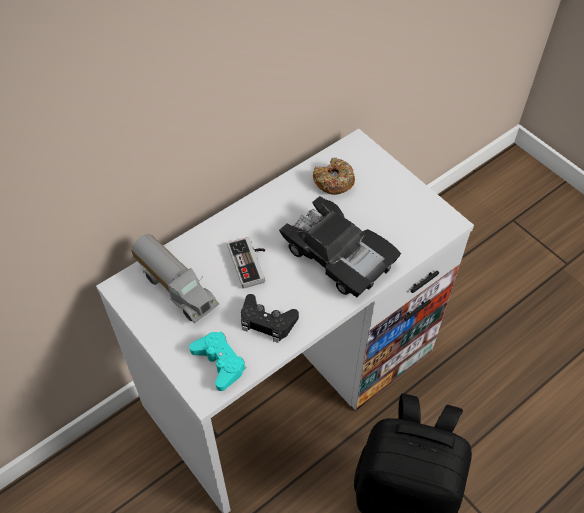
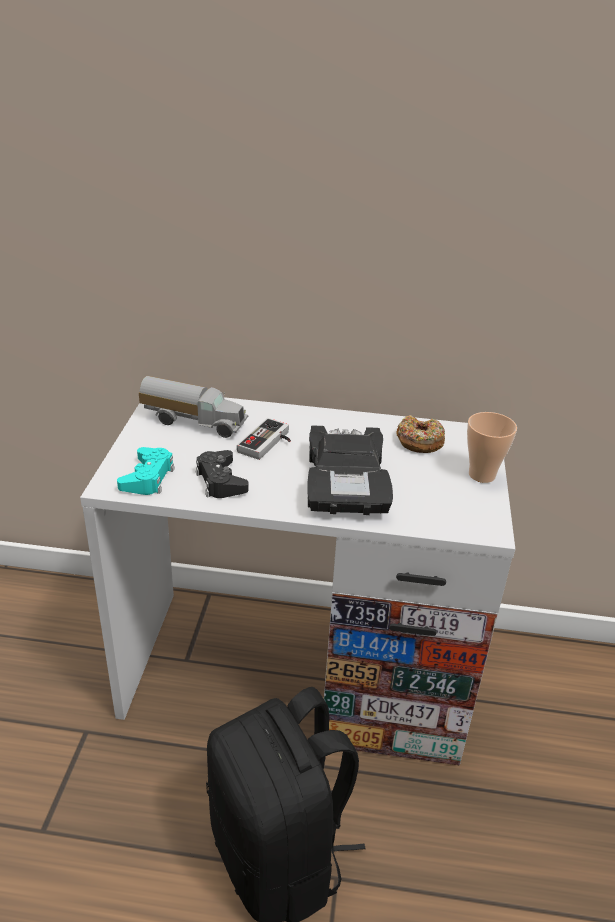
camera: 45 degrees right, 20 degrees down
(177, 287) = (194, 422): toy truck -> toy truck turned 75 degrees counterclockwise
(397, 181) = (482, 475): none -> cup

